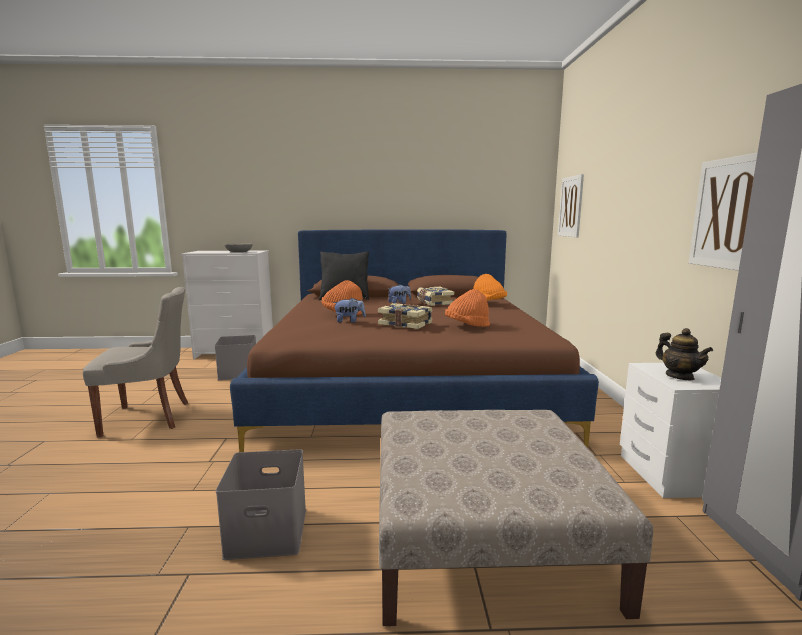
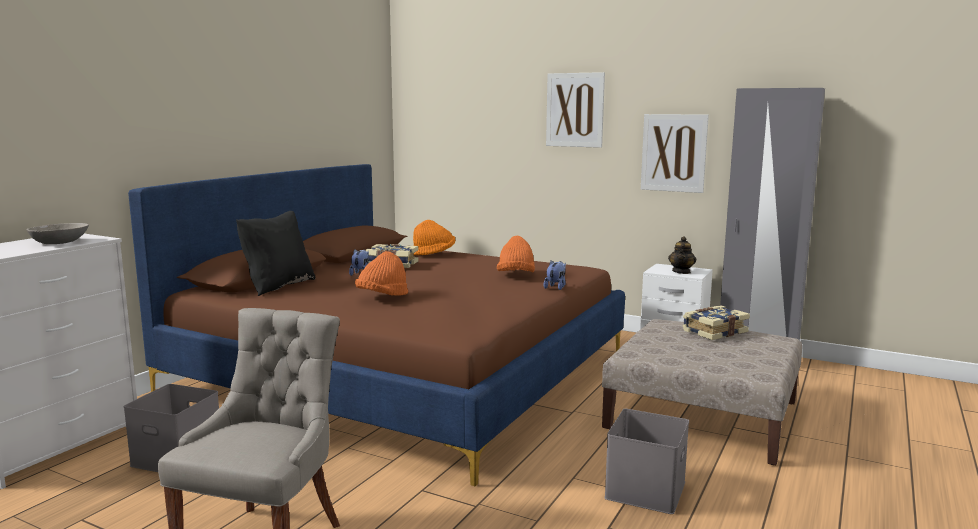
camera: 60 degrees left, 0 degrees up
(349, 321) = (437, 299): plush toy -> plush toy (556, 287)
(405, 324) = (477, 287): book -> book (714, 332)
(570, 206) = (437, 134): picture -> picture (575, 110)
(679, 376) = (681, 272): teapot -> teapot turned 105 degrees clockwise

